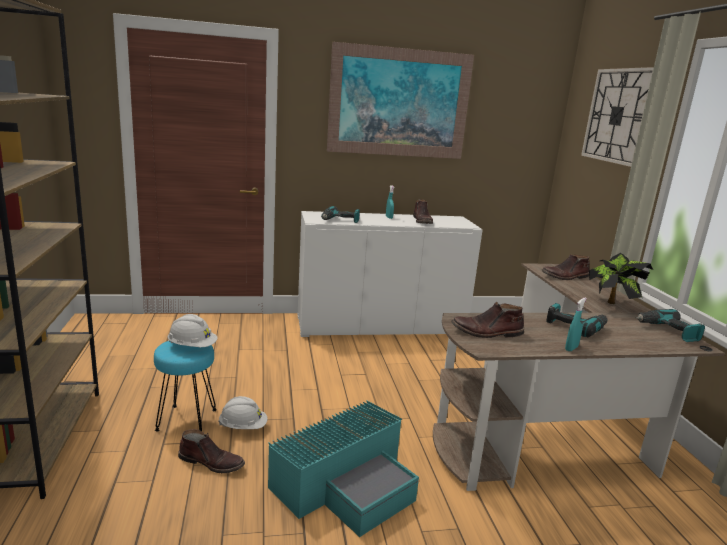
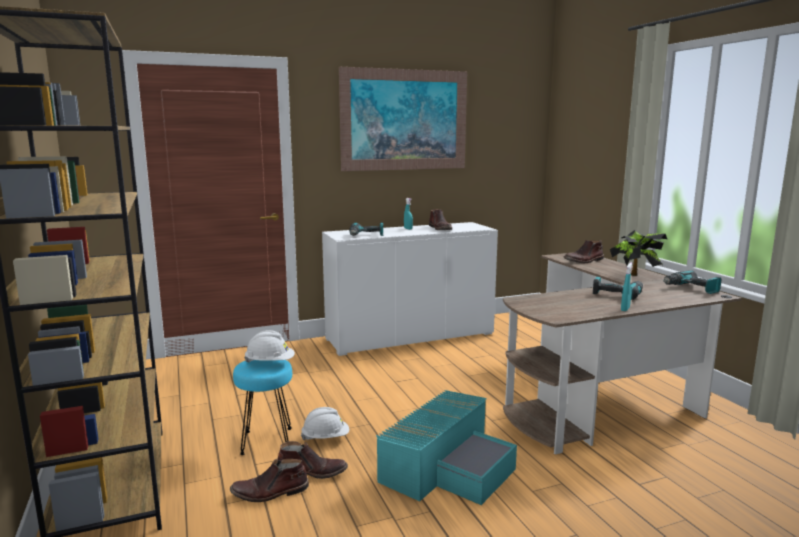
camera: 10 degrees left, 5 degrees down
(487, 332) = (550, 307): brown boot -> brown boot (270, 492)
(618, 116) = (603, 115): wall clock -> none

